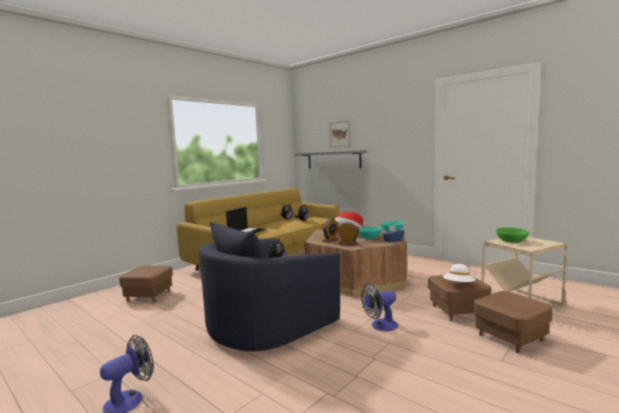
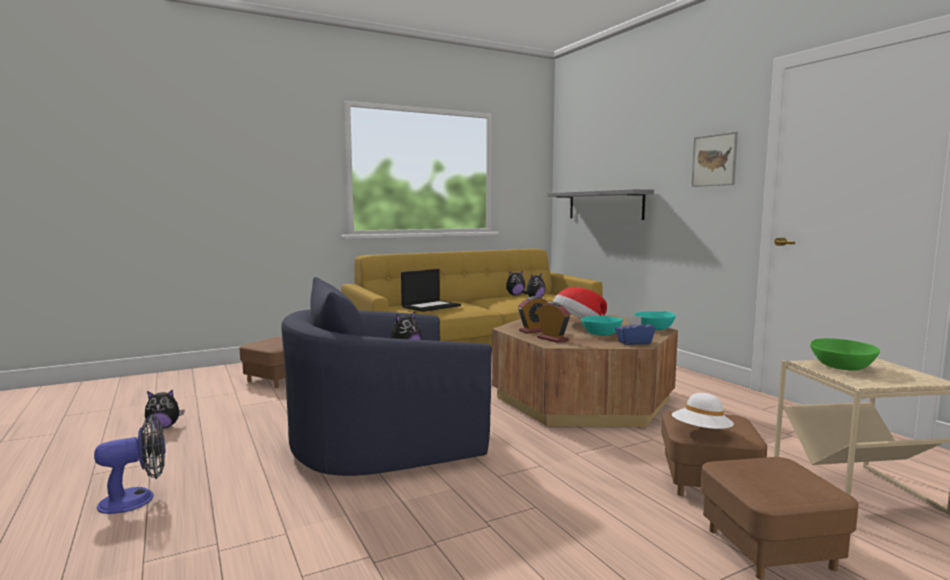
camera: 20 degrees right, 0 degrees up
(94, 345) = (164, 427): none -> plush toy
(340, 134) = (616, 162): picture -> picture (714, 160)
(380, 326) = (546, 479): fan -> none

